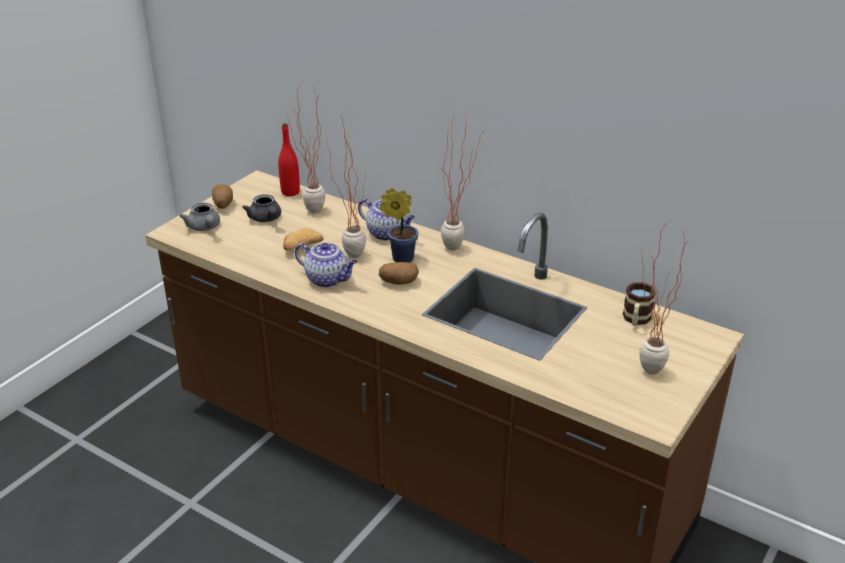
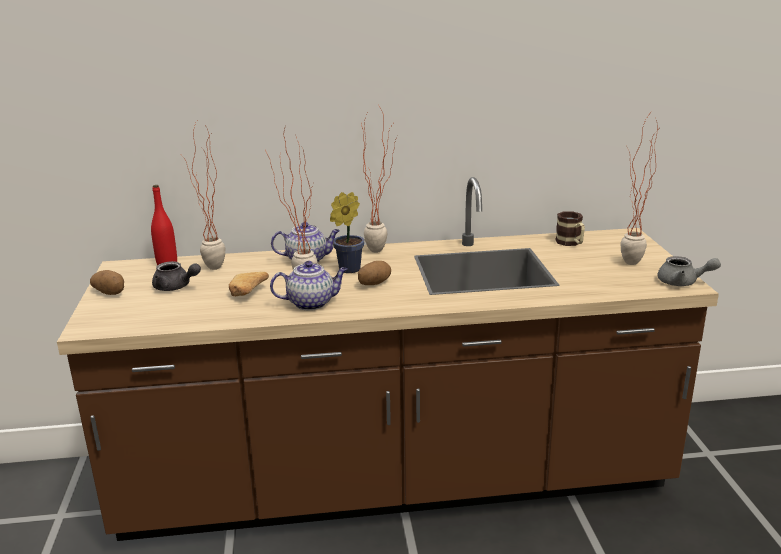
camera: 40 degrees left, 10 degrees down
(204, 228) = (119, 313): grey teapot -> grey teapot (683, 282)

